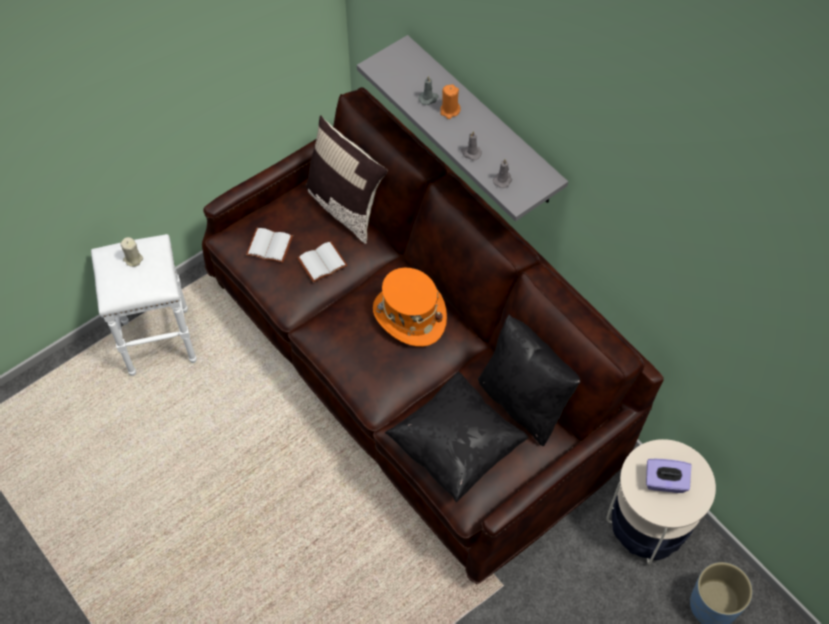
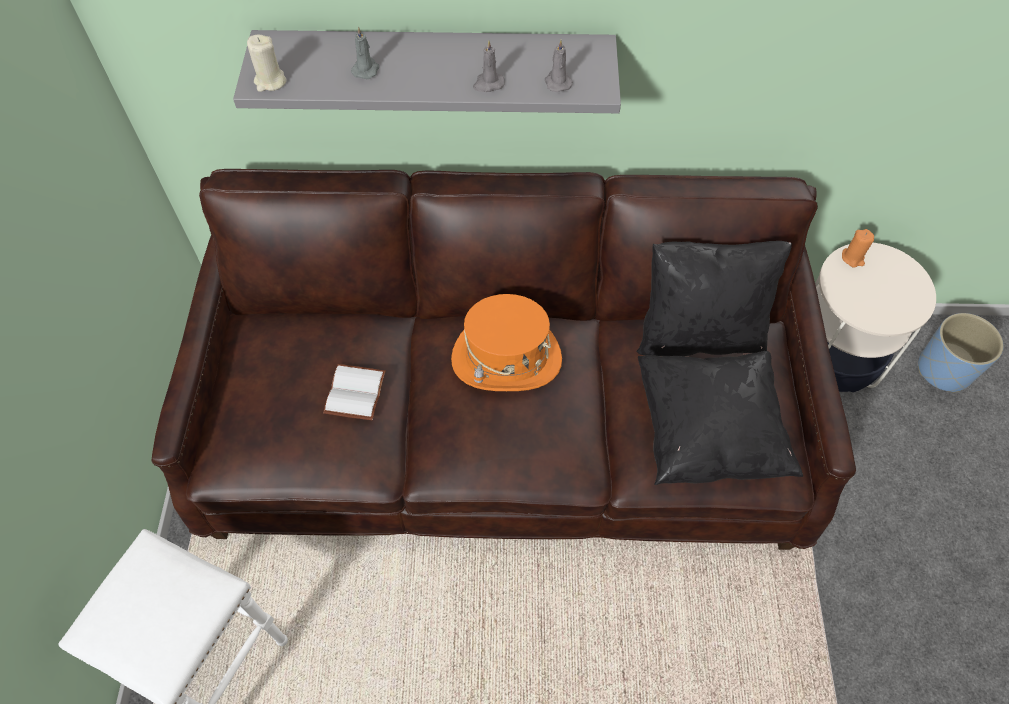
camera: 50 degrees left, 0 degrees up
(133, 259) = (138, 598): beige candle -> beige candle (270, 82)
(270, 245) = (277, 428): white book -> none
(345, 207) = (307, 320): pillow -> none
(449, 111) = (406, 63): orange candle -> orange candle (853, 258)
(665, 482) = (876, 288): purple tissue box -> none

